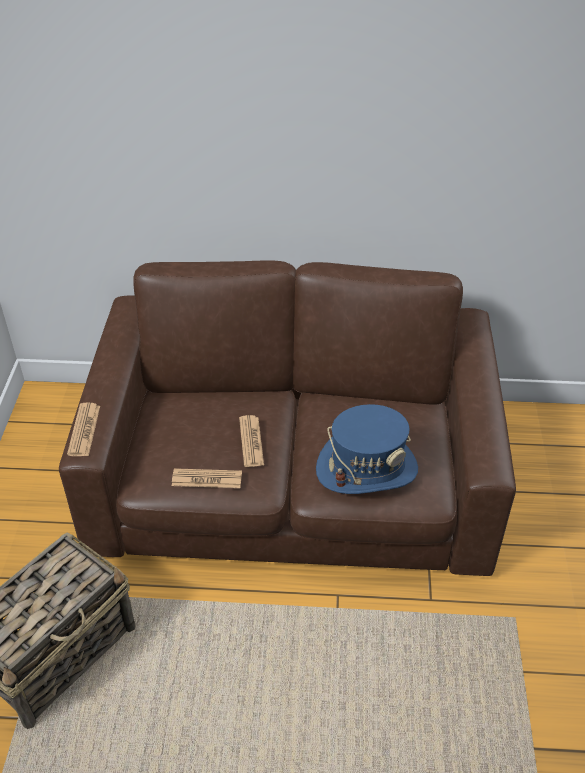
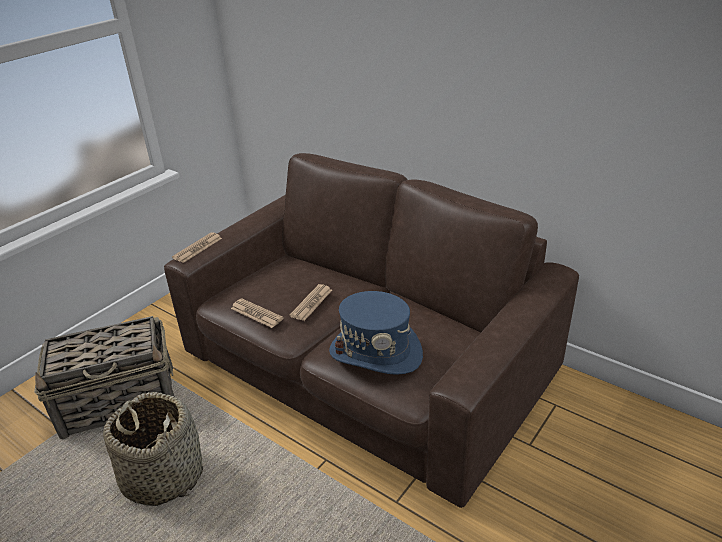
camera: 35 degrees right, 10 degrees down
(191, 699) = (163, 475): none -> basket

